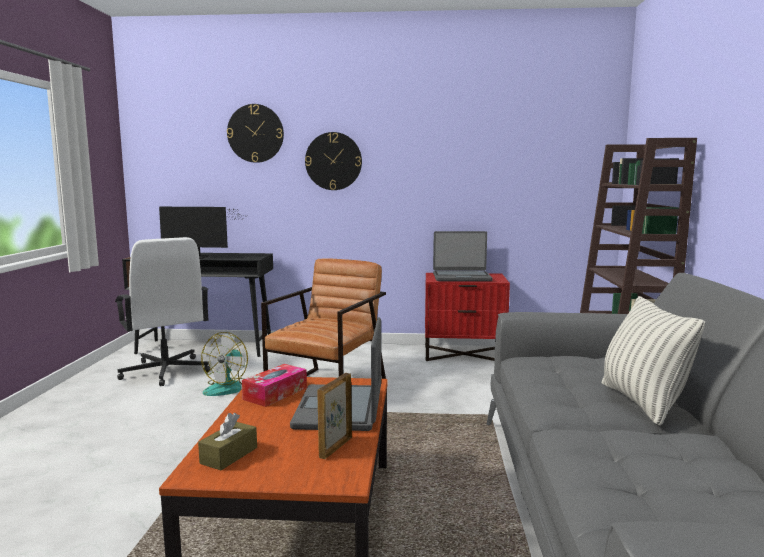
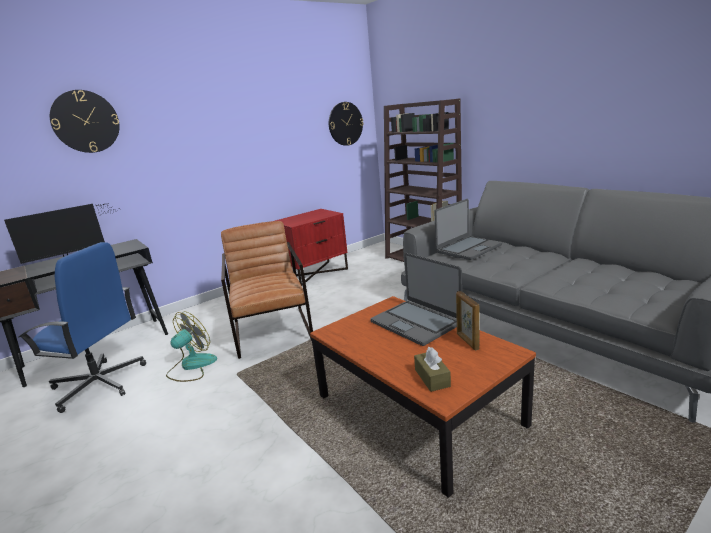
camera: 40 degrees left, 10 degrees up
(165, 372) = (99, 384): white office chair -> blue office chair
(228, 387) = (191, 366): fan -> fan turned 120 degrees counterclockwise
(275, 393) = (357, 334): tissue box -> none
(333, 161) = (175, 141): wall clock -> wall clock (345, 124)
(461, 277) = (305, 218): laptop -> laptop (468, 248)
(642, 402) = (530, 255): pillow -> none

